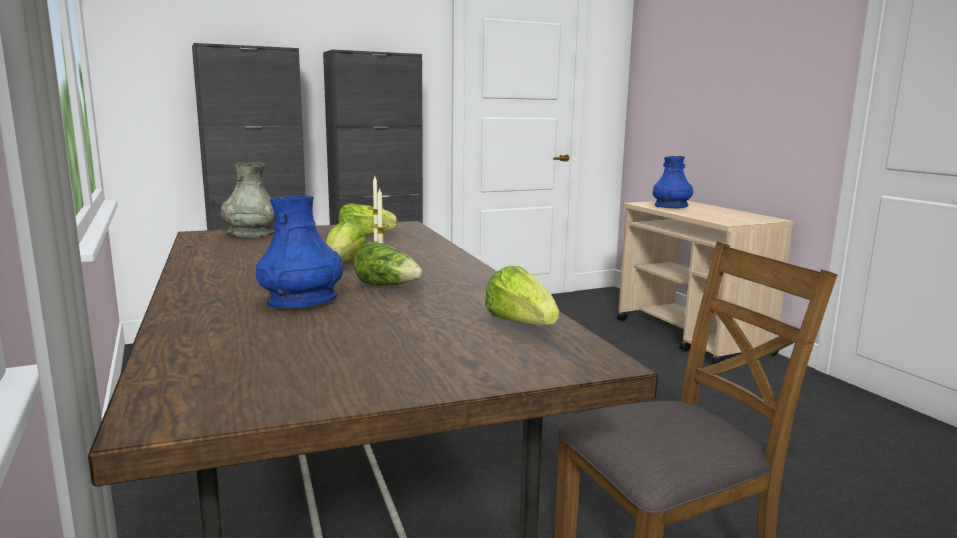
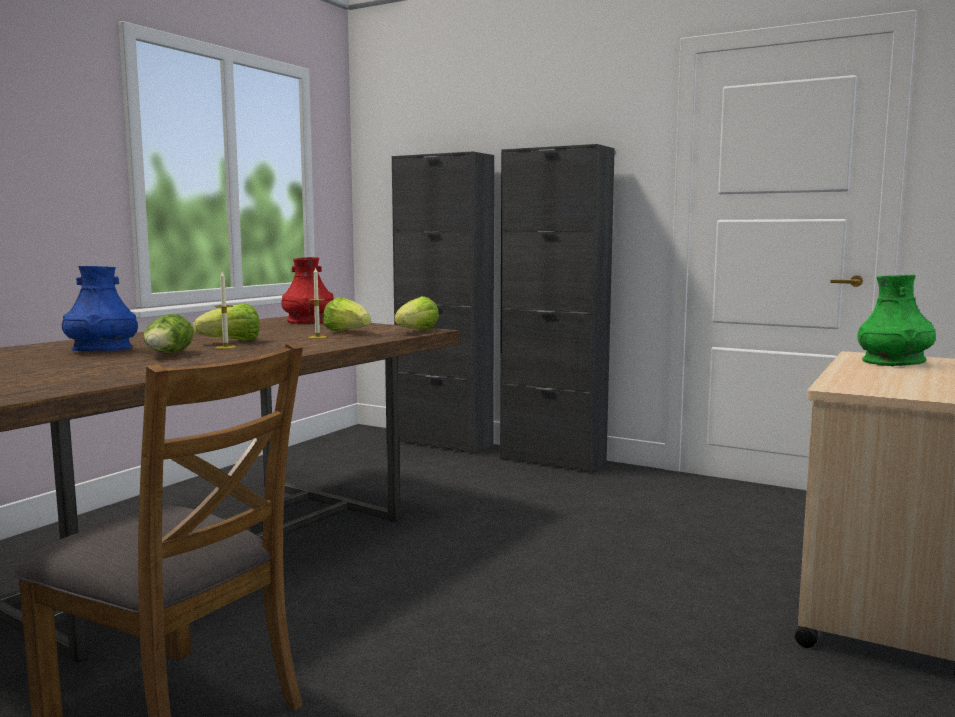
camera: 55 degrees right, 5 degrees down
(251, 233) = (308, 321): grey vase -> red vase
(521, 324) = (76, 382): lettuce -> lettuce (416, 331)
(671, 206) = (893, 362): blue vase -> green vase

